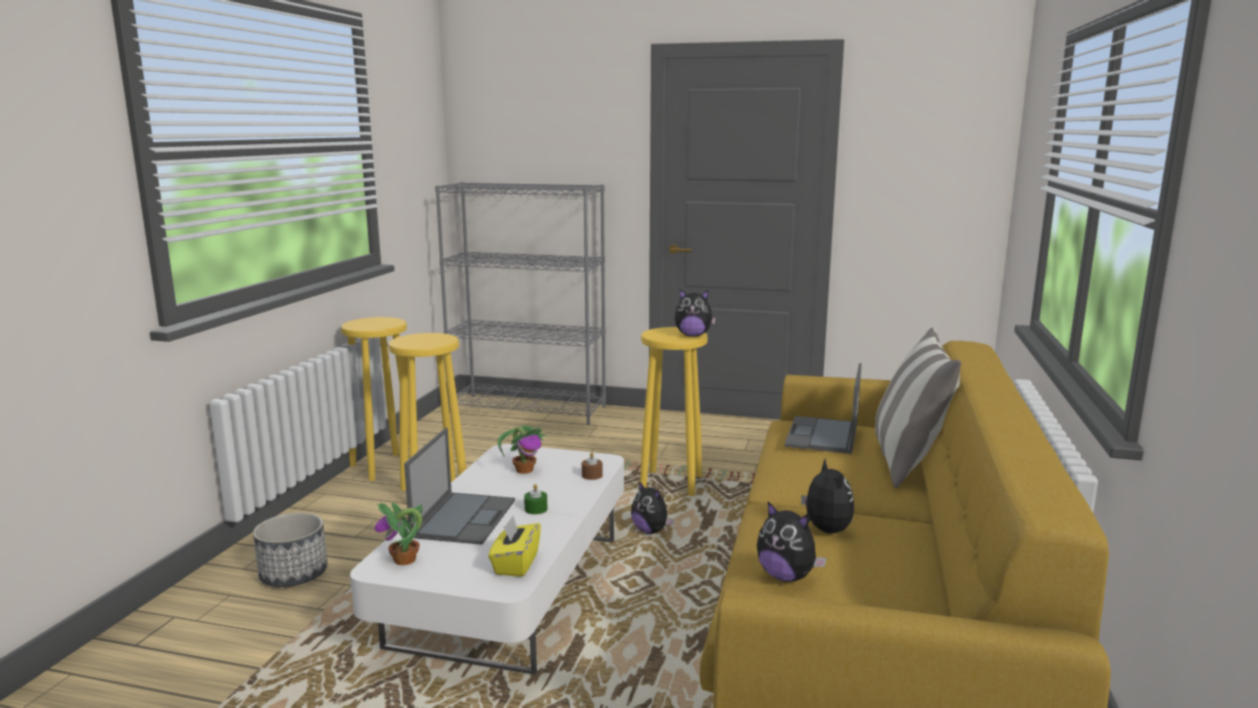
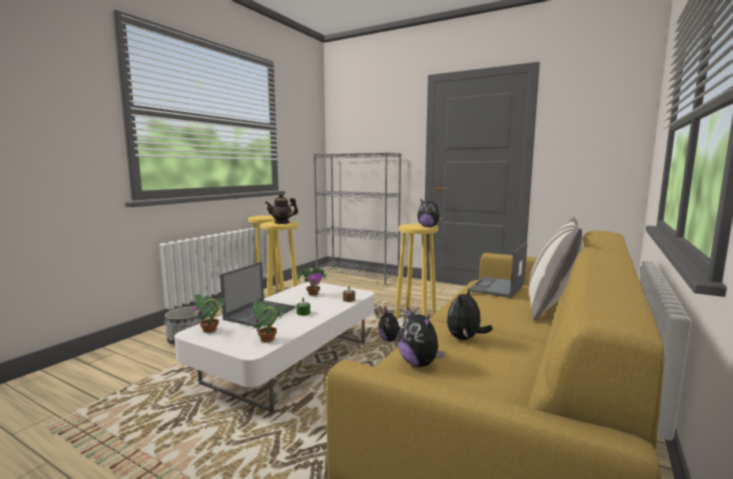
camera: 15 degrees right, 5 degrees down
(429, 340) = (282, 223): none -> teapot
(515, 564) = (267, 339): yellow tissue box -> potted plant
(824, 530) = (465, 339): plush toy -> plush toy turned 150 degrees counterclockwise

